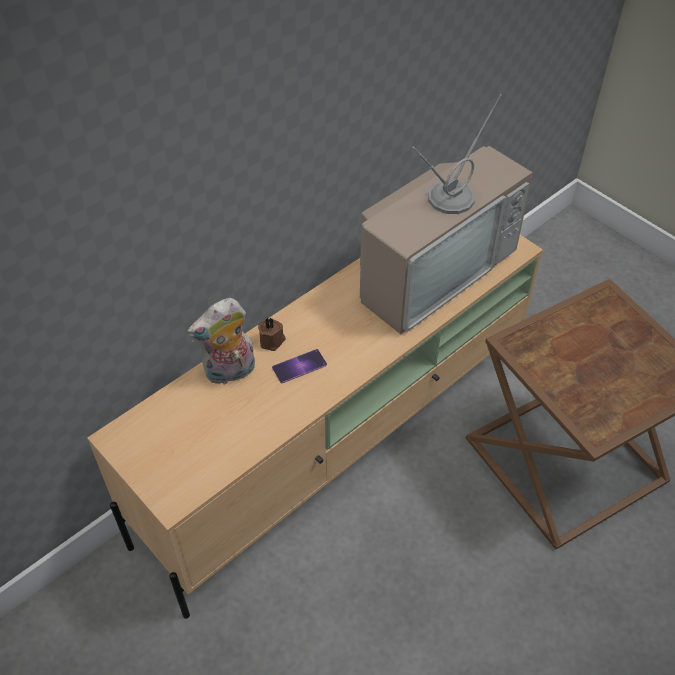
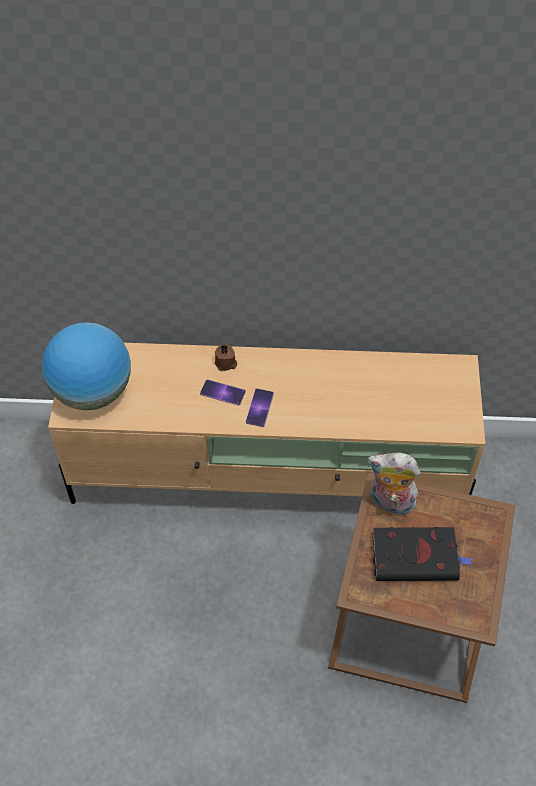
camera: 45 degrees right, 5 degrees up
(173, 460) = (92, 391): none -> globe
(230, 373) = (179, 364): plush toy -> plush toy (390, 503)
(346, 354) = (259, 408): none -> phone
(432, 268) = (386, 395): television -> none
(599, 369) = (417, 557): none -> black book

